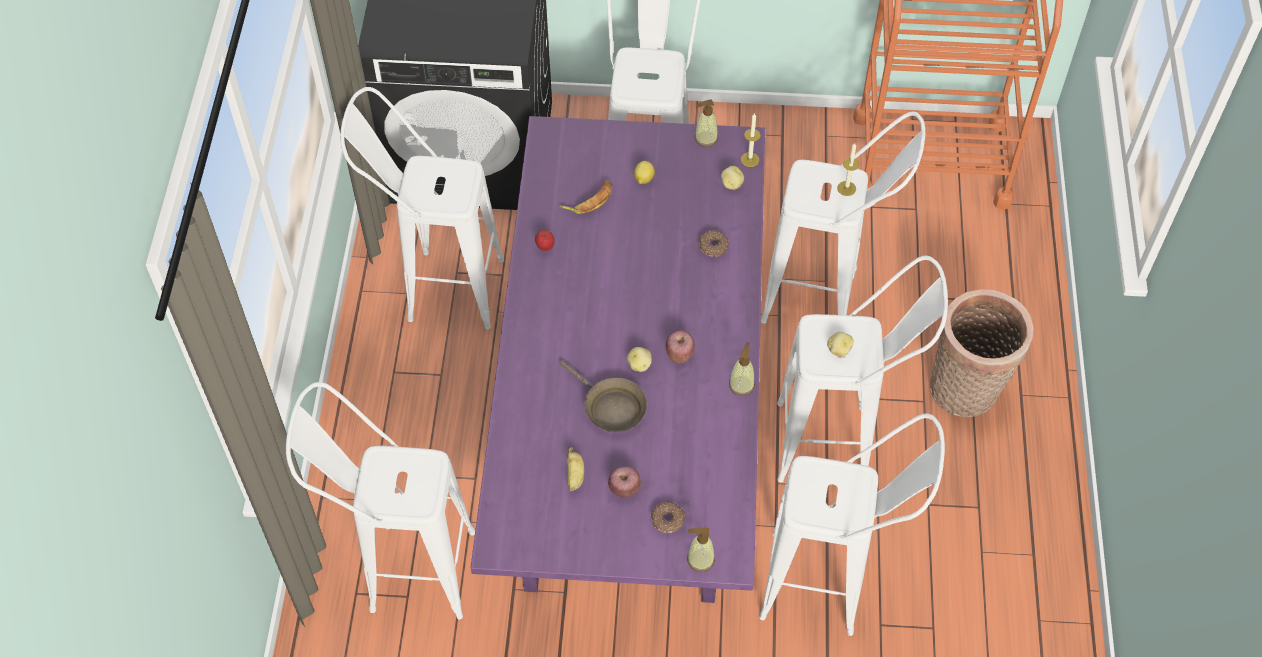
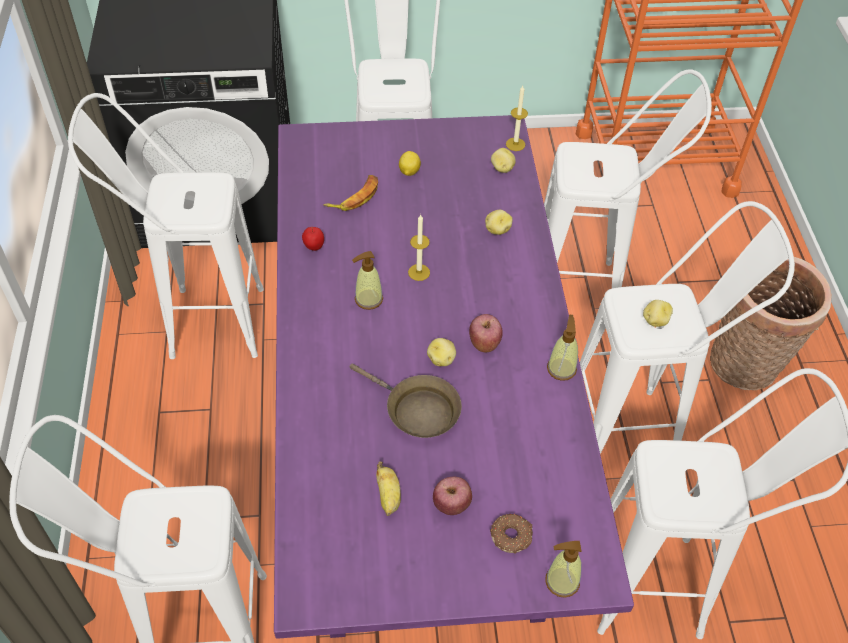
camera: 10 degrees left, 5 degrees down
(706, 138) = (466, 129): soap dispenser -> soap dispenser (368, 299)
(713, 247) = (497, 230): donut -> potato
(846, 188) = (618, 163): candle -> candle (419, 272)

